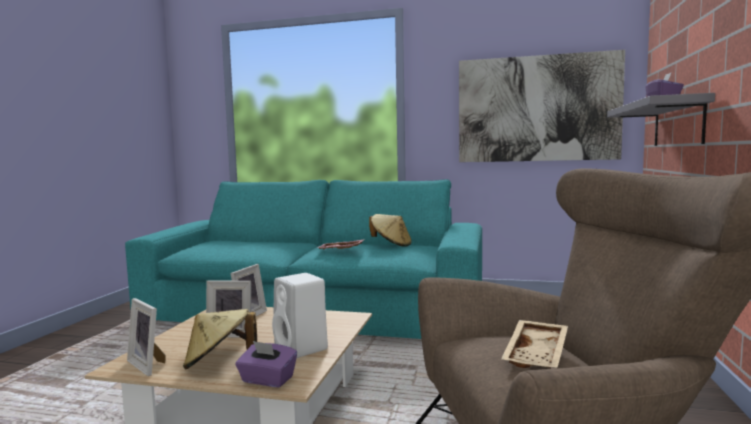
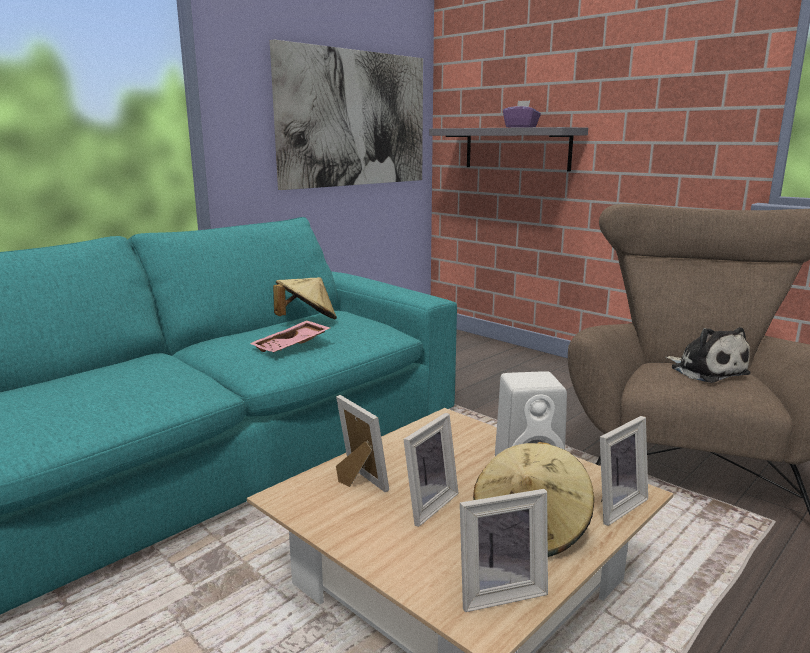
camera: 60 degrees left, 10 degrees up
(267, 380) = (614, 505): purple tissue box -> picture frame
(538, 354) = (706, 370): beige tray -> plush toy

